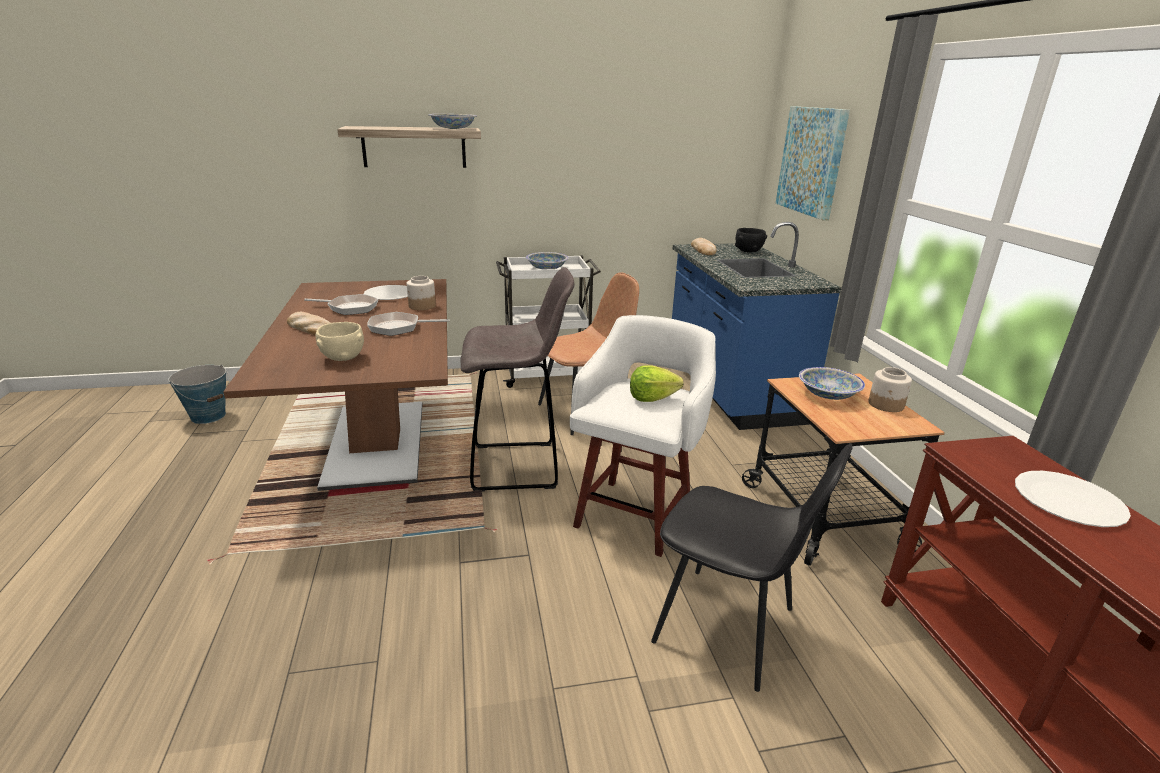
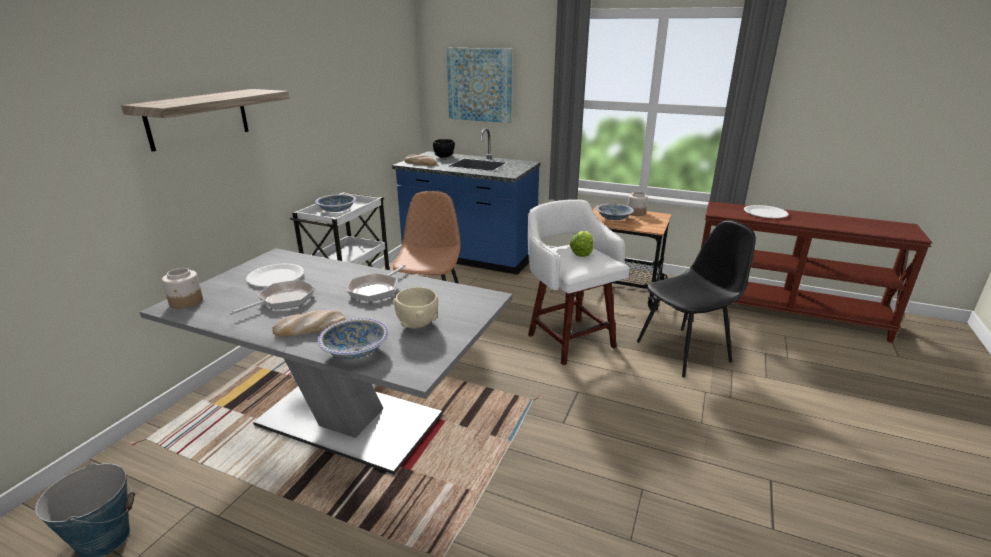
camera: 55 degrees left, 0 degrees up
(376, 443) = (349, 420): brown dining table -> grey dining table
(422, 306) = (335, 271): jar -> jar (186, 302)
(453, 129) = (252, 92): bowl -> bowl (355, 351)
(518, 466) = (470, 362): grey stool -> none

